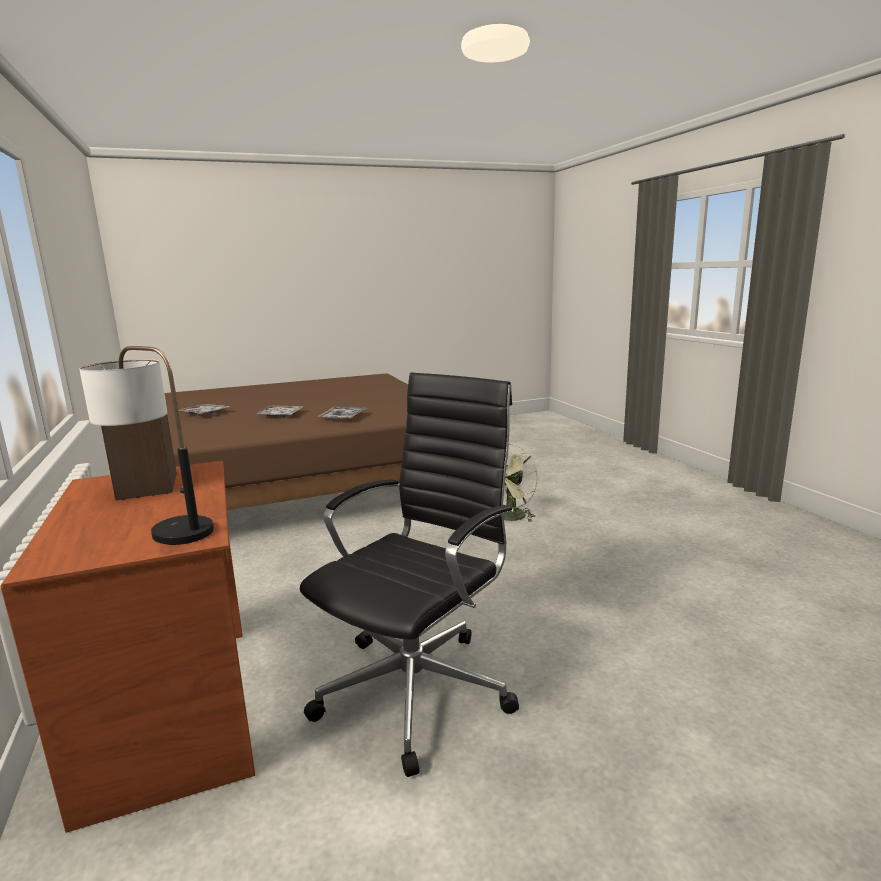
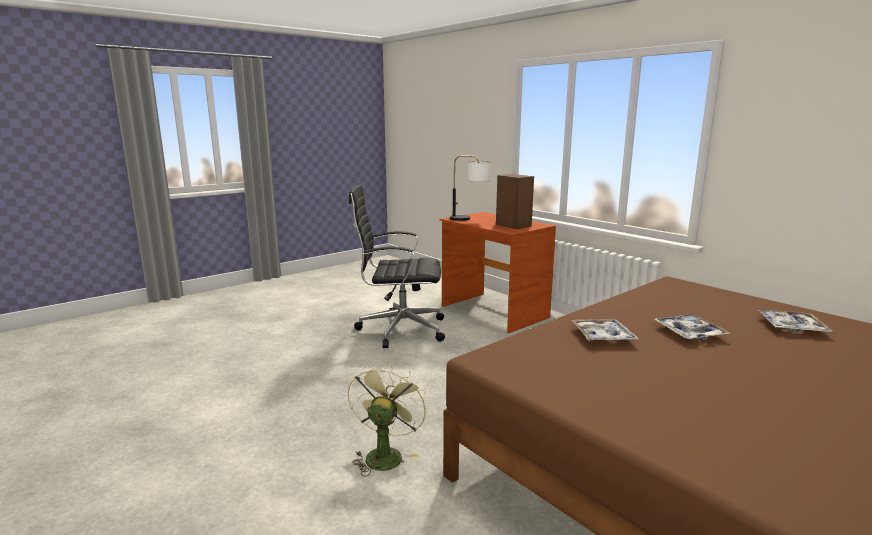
camera: 160 degrees right, 0 degrees up
(419, 687) = (399, 329): black office chair -> black office chair turned 75 degrees clockwise

